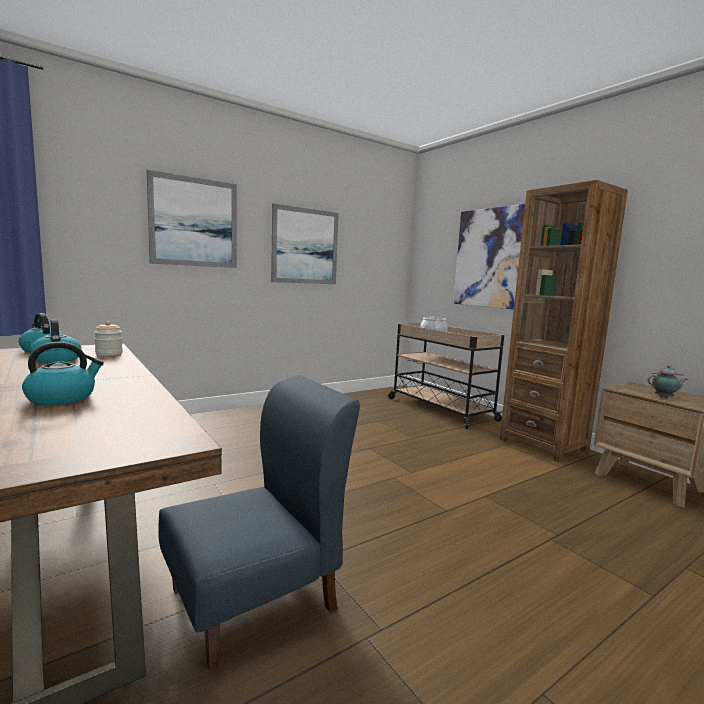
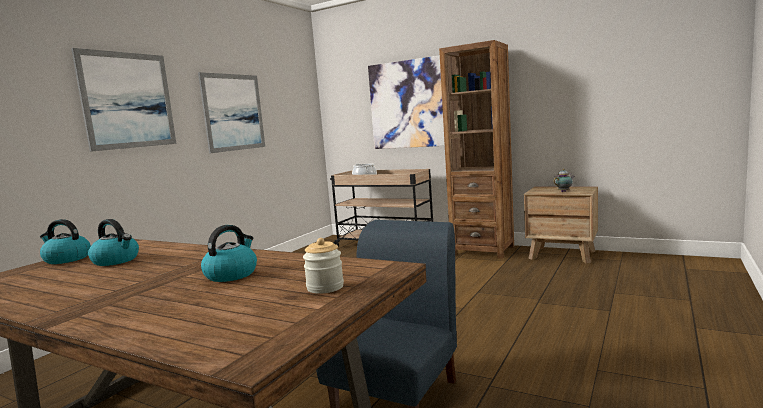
camera: 25 degrees left, 0 degrees up
(109, 353) = (148, 246): jar -> jar (325, 287)

